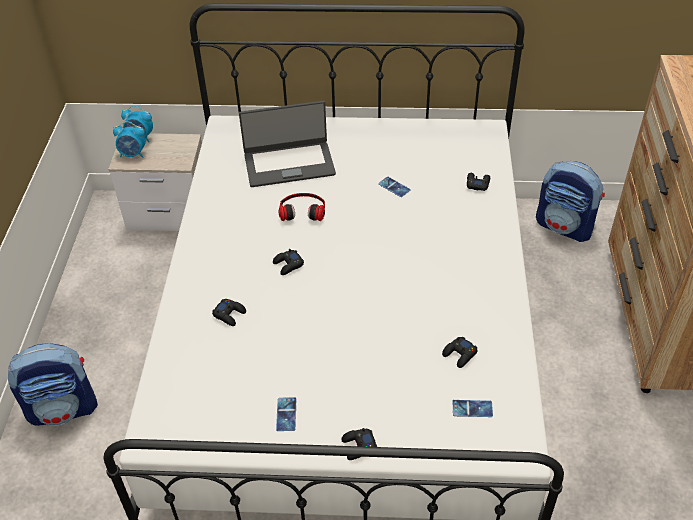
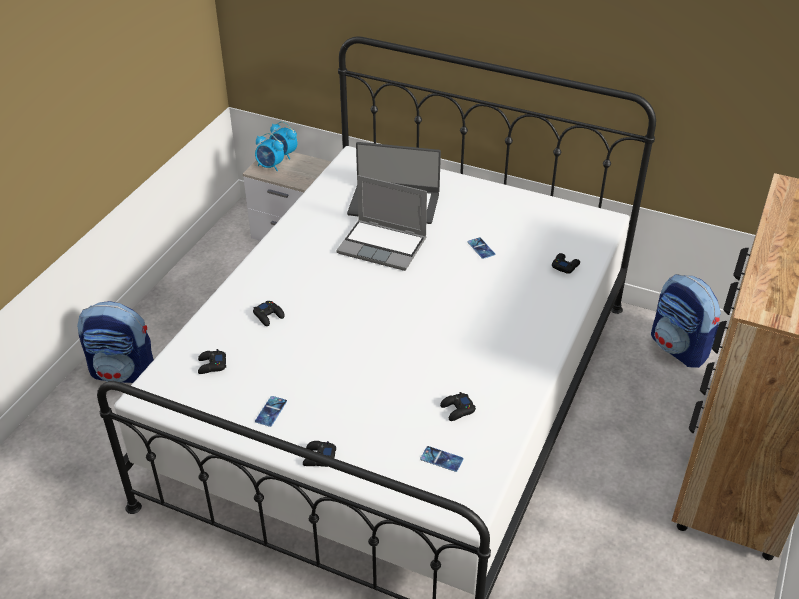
camera: 20 degrees right, 5 degrees down
(288, 265) = (343, 289): black game controller -> black game controller (211, 365)
(302, 210) = (383, 246): headphones -> laptop

